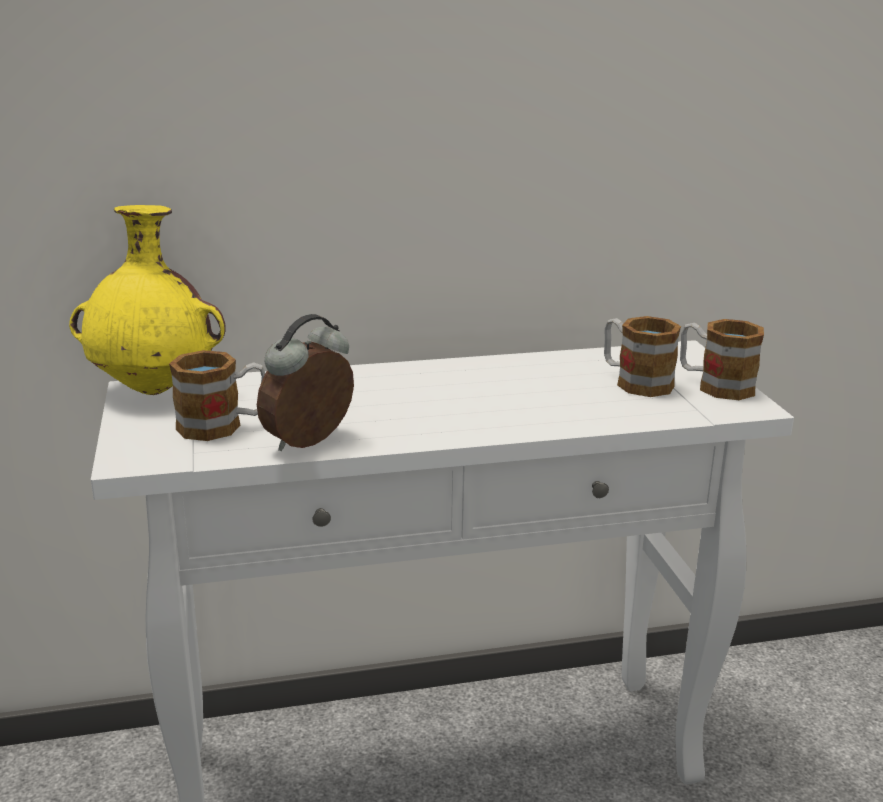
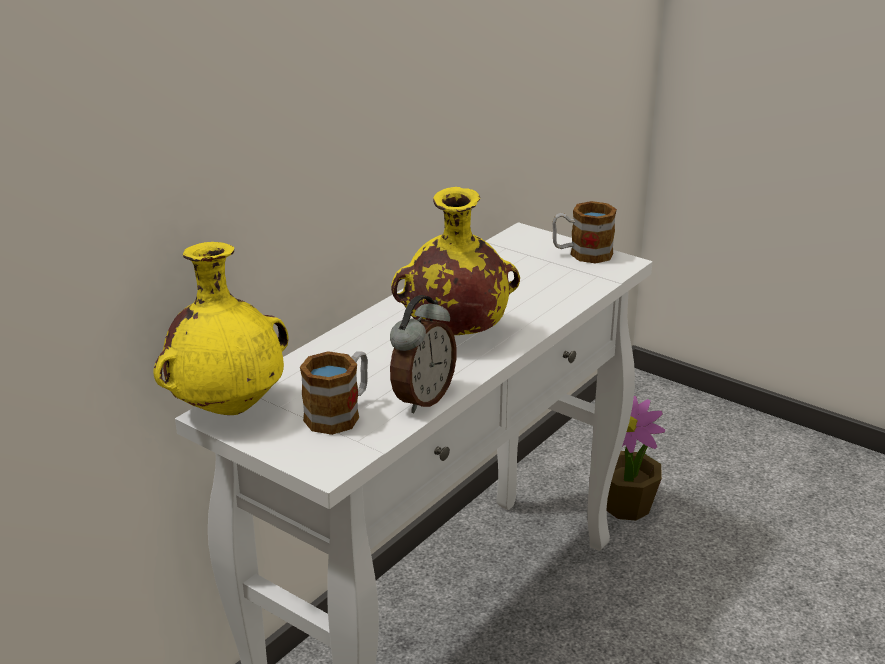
camera: 40 degrees left, 5 degrees up
(311, 443) = (421, 399): alarm clock -> alarm clock turned 150 degrees counterclockwise
(445, 405) = (454, 334): none -> yellow vase
(635, 382) = (535, 269): mug -> none
(772, 756) = (627, 506): none -> potted plant

